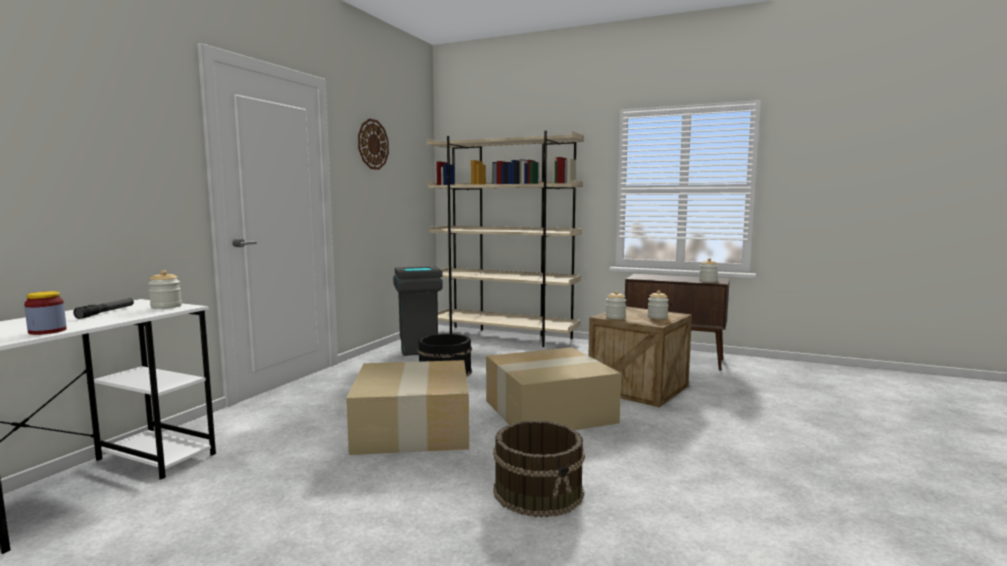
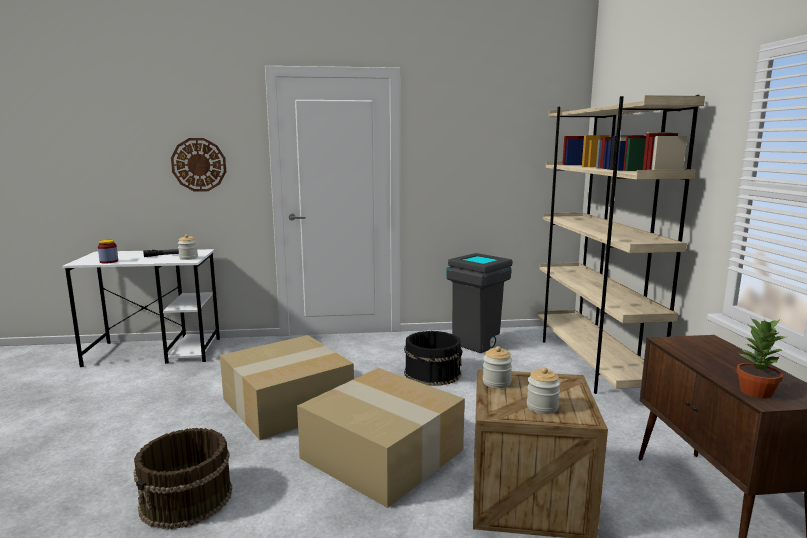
camera: 60 degrees right, 5 degrees up
(373, 144) = (468, 123): wall clock -> wall clock (199, 164)
(708, 281) = (755, 392): jar -> potted plant

